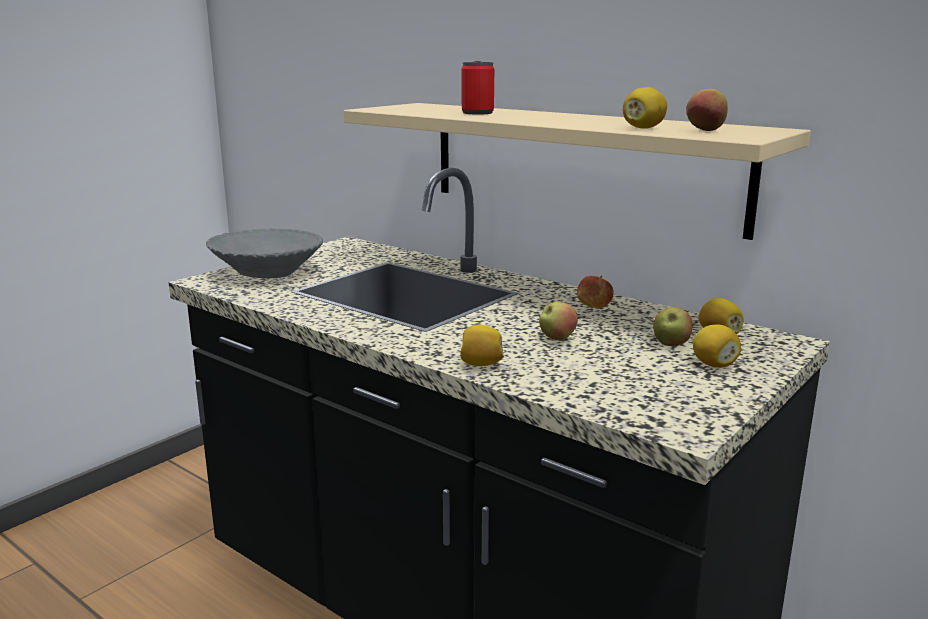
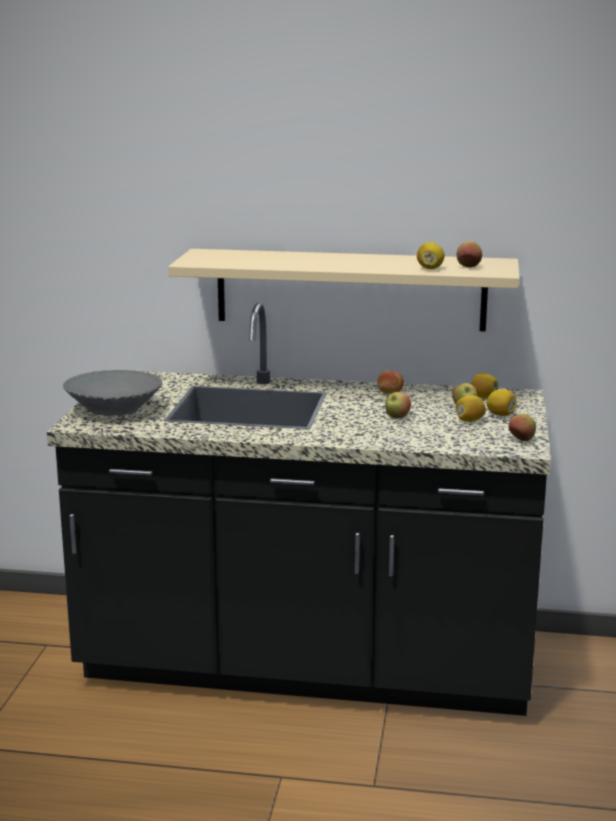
camera: 30 degrees left, 0 degrees up
(477, 113) = (282, 260): can -> none
(481, 364) = (377, 440): lemon -> lemon (469, 420)
(695, 413) = (521, 440): none -> apple

